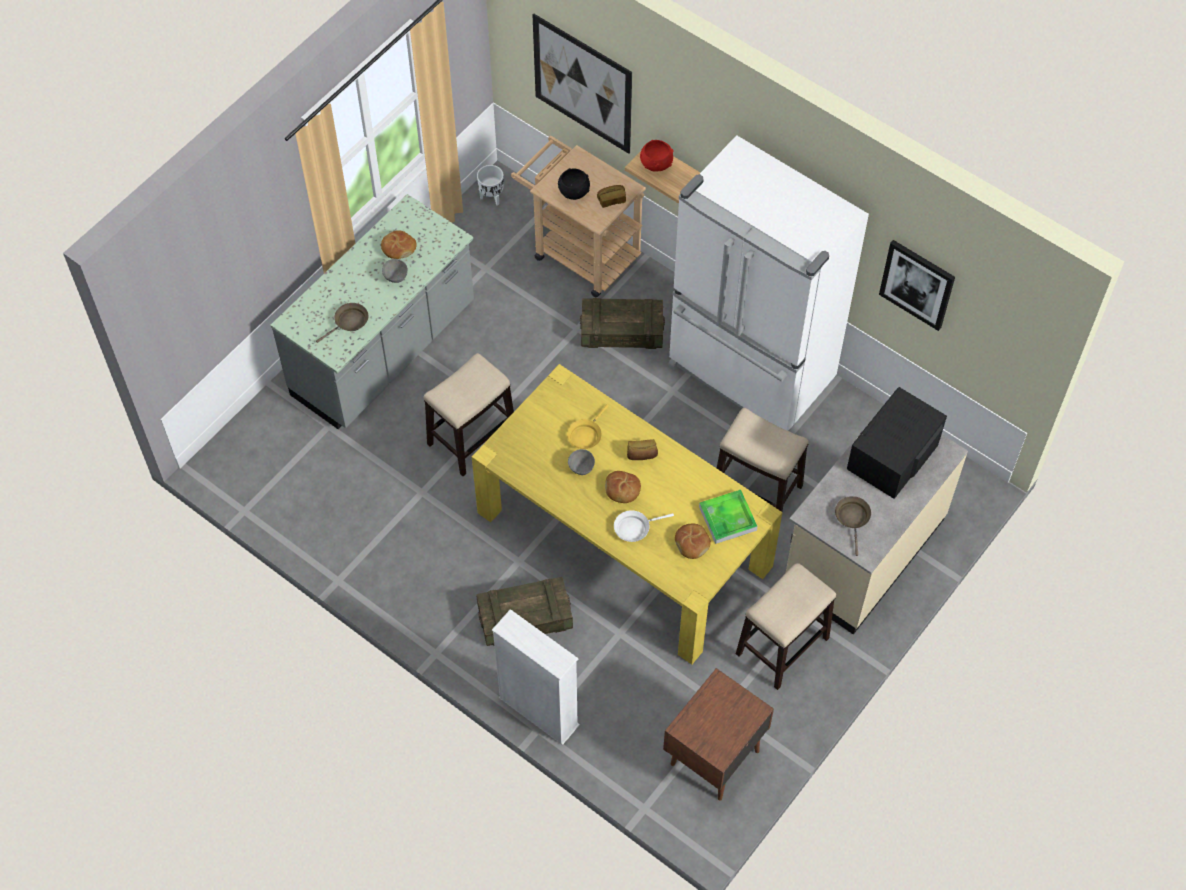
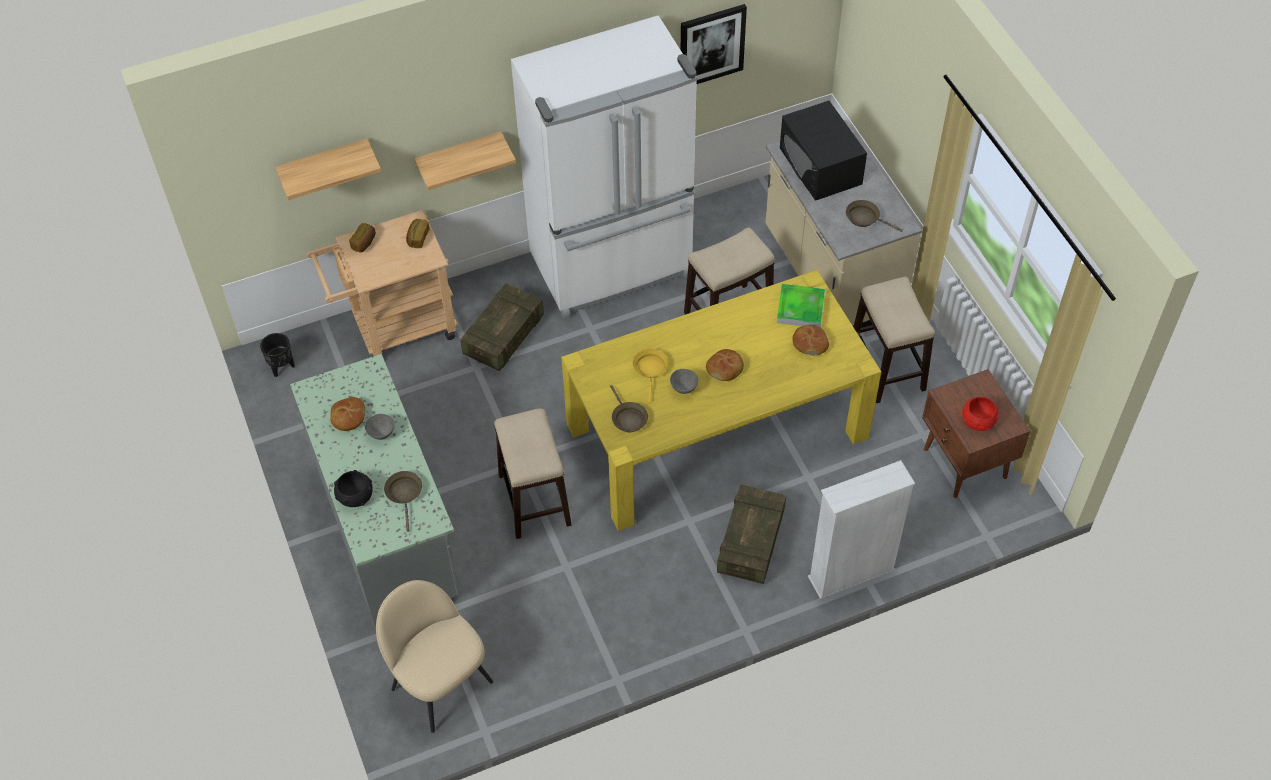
camera: 60 degrees left, 5 degrees down
(269, 459) = (440, 683): none -> beige chair
(492, 197) = (282, 367): white planter -> black planter
(525, 442) = (628, 418): none -> brown frying pan
(574, 191) = (386, 260): black bowl -> black bowl (355, 496)
(582, 84) = (324, 165): picture -> shelf
(585, 435) = (650, 370): yellow frying pan -> yellow frying pan turned 150 degrees counterclockwise
(634, 528) = (769, 377): white frying pan -> none
(642, 455) = (698, 339): bread -> bread (364, 243)
(656, 163) = (441, 163): red bowl -> red bowl (977, 421)

